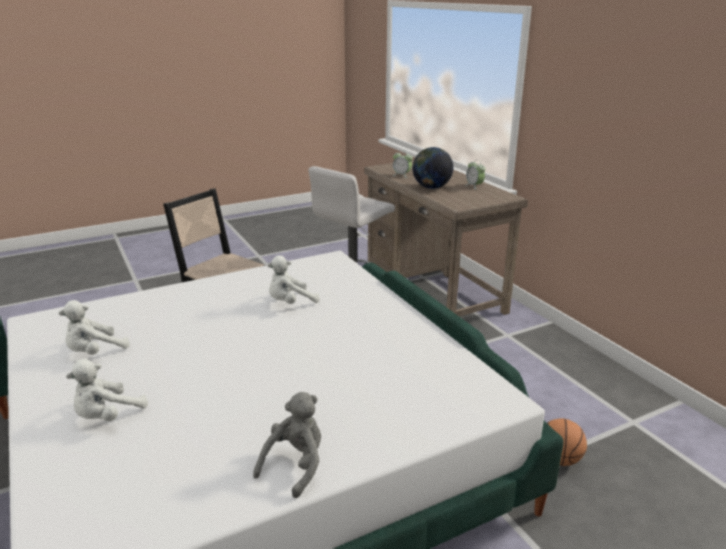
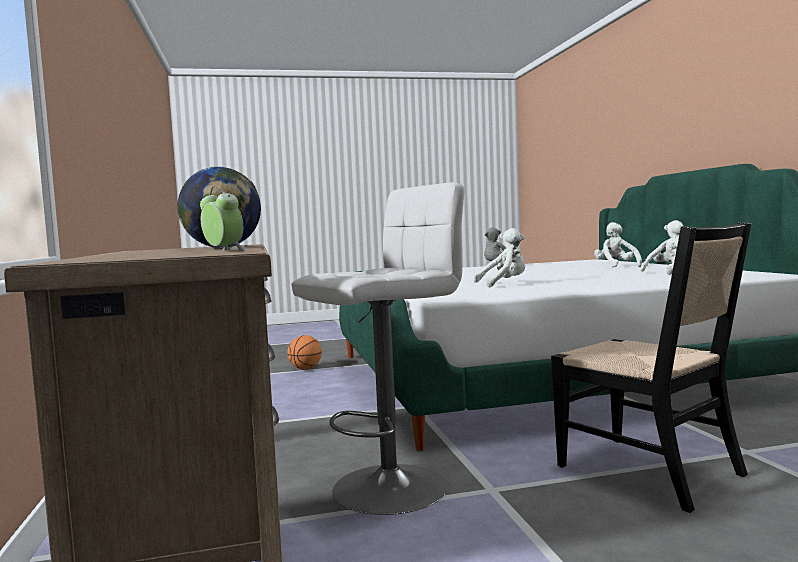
camera: 165 degrees left, 20 degrees down
(107, 416) = (616, 266): white plush toy -> white plush toy turned 60 degrees counterclockwise
(474, 186) = (141, 251): alarm clock -> none

